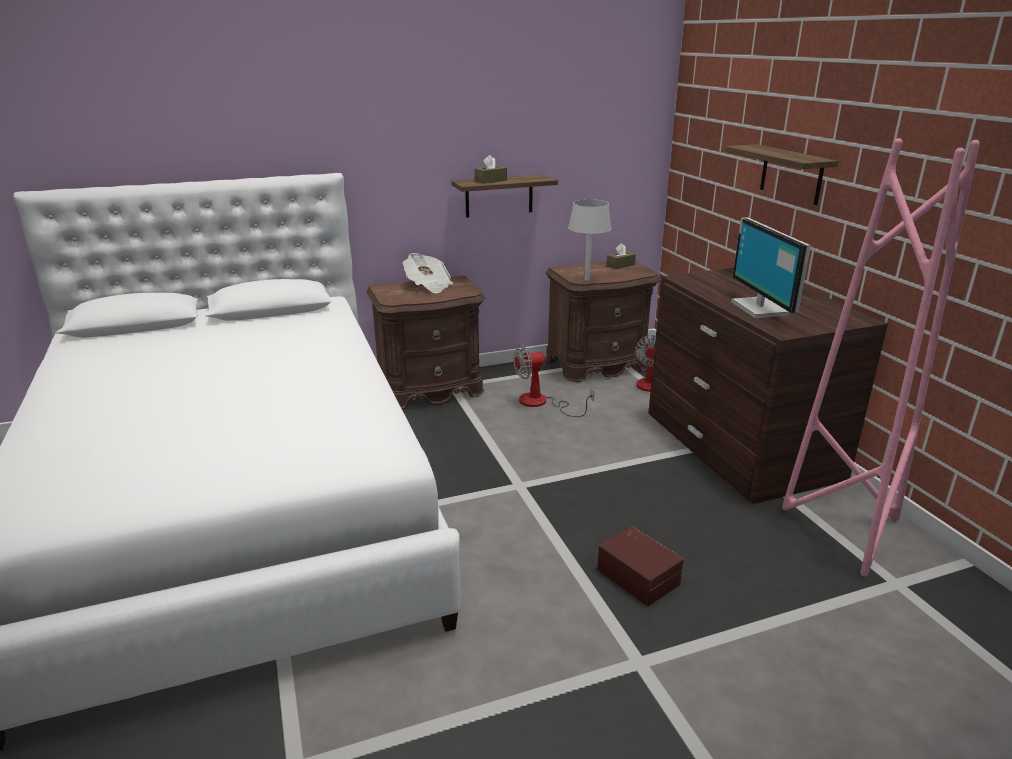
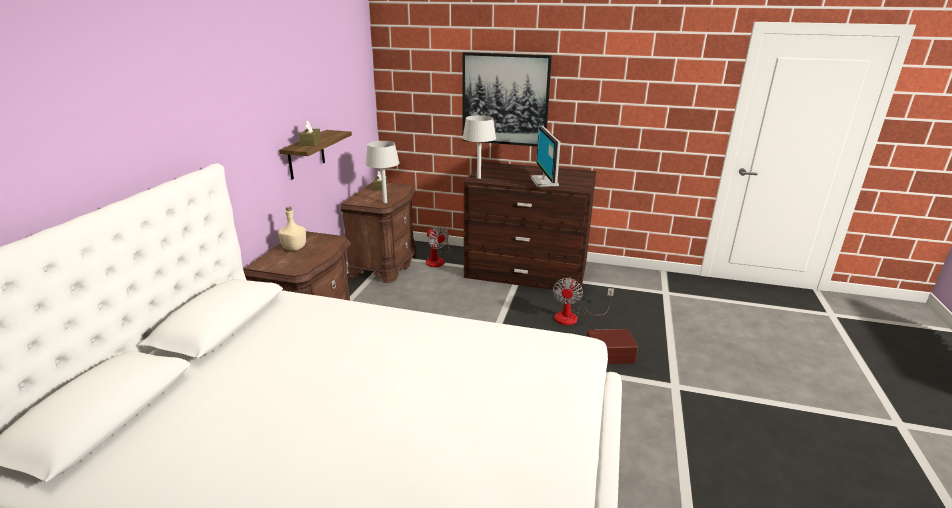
camera: 55 degrees left, 0 degrees up
(428, 286) = (295, 248): newspaper -> beige bottle
(542, 403) = (402, 303): fan -> fan (573, 317)
(688, 278) = (478, 178): none -> grey table lamp
(761, 308) = (545, 181): monitor -> monitor turned 60 degrees clockwise
(791, 174) = (505, 100): shelf -> picture
(847, 534) = (624, 284): pink clothes rack -> none

